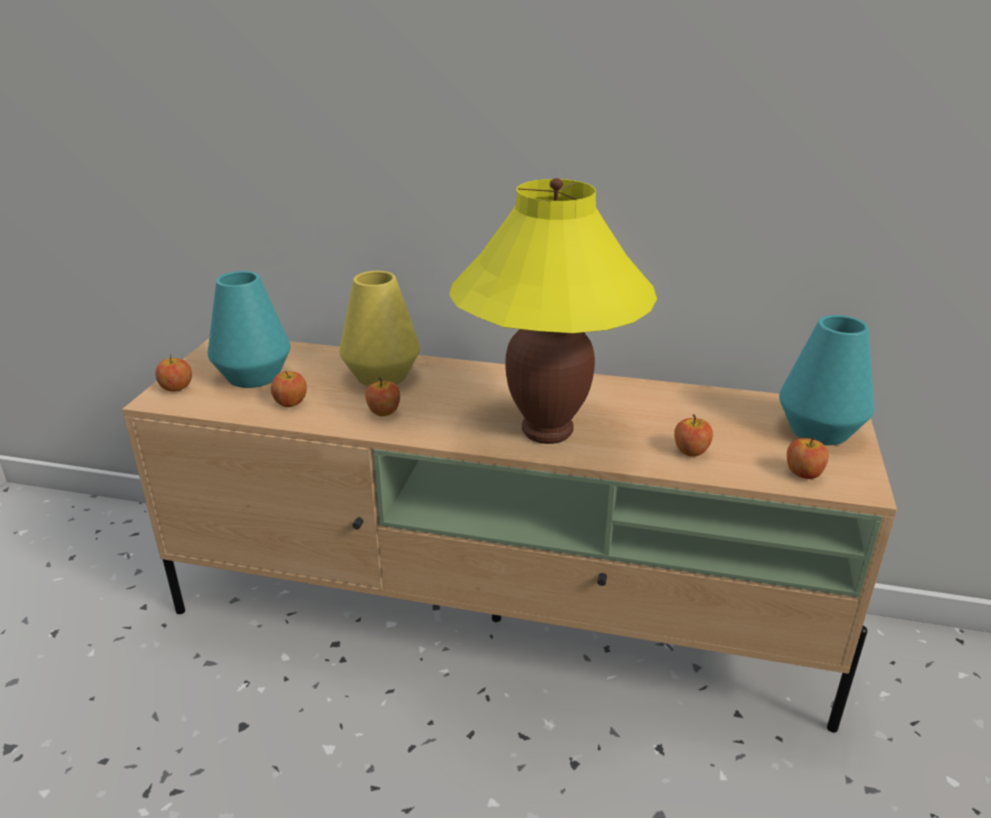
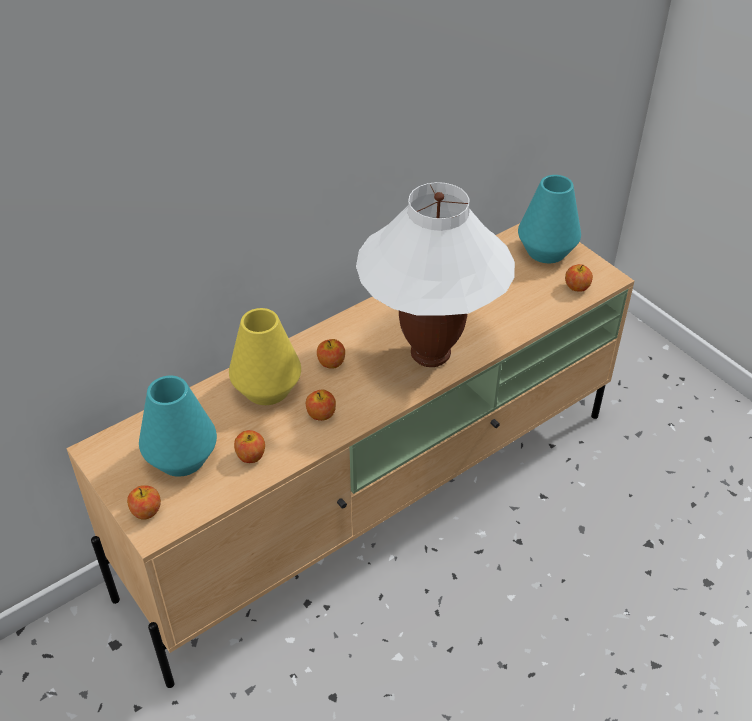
camera: 50 degrees left, 15 degrees up
(546, 431) = (429, 354): yellow table lamp -> white table lamp
(691, 451) = (514, 312): apple -> apple (331, 363)

